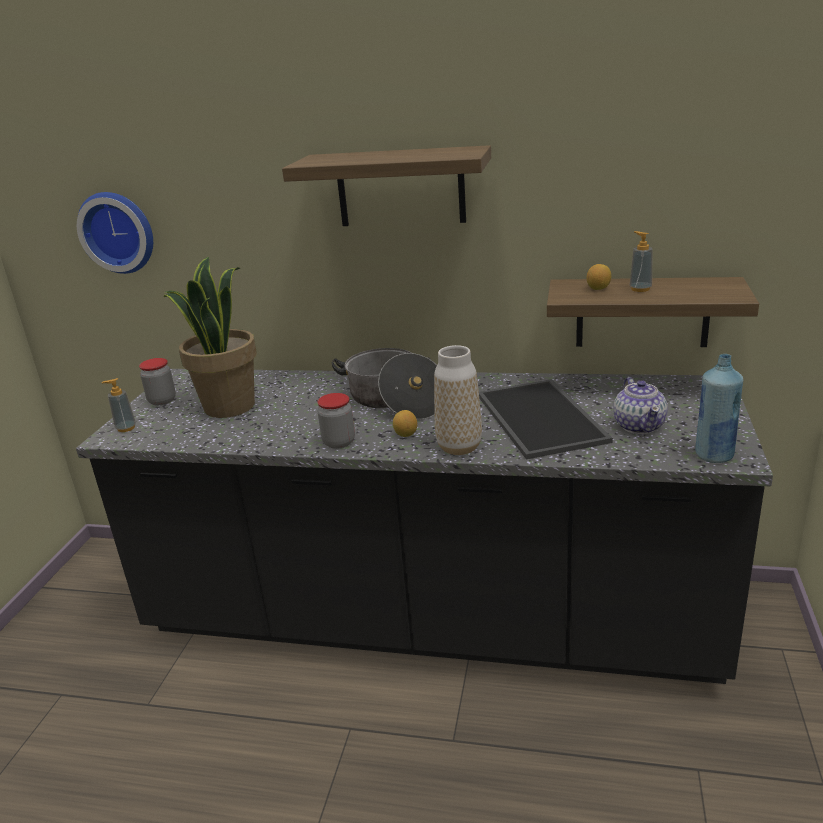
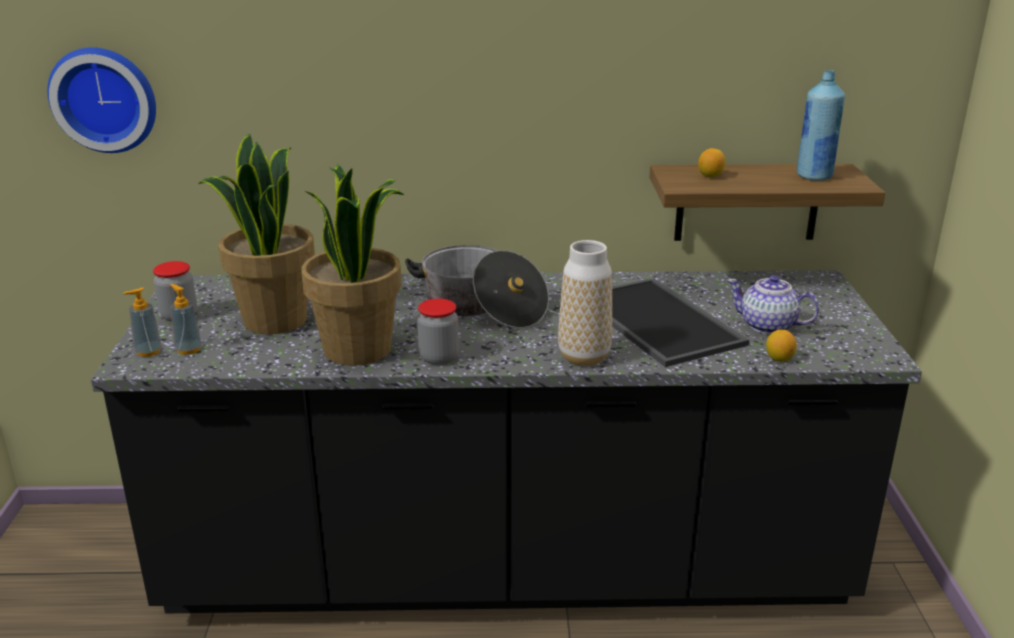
camera: 15 degrees left, 0 degrees up
(280, 433) = (359, 349): none -> potted plant
(400, 187) = (483, 55): shelf -> none
(405, 434) = (514, 345): lemon -> lemon (779, 359)
(639, 426) = (768, 326): teapot -> teapot turned 135 degrees clockwise
(640, 289) = (755, 176): soap dispenser -> soap dispenser (188, 349)
(713, 455) = (857, 354): blue bottle -> blue bottle (814, 176)

